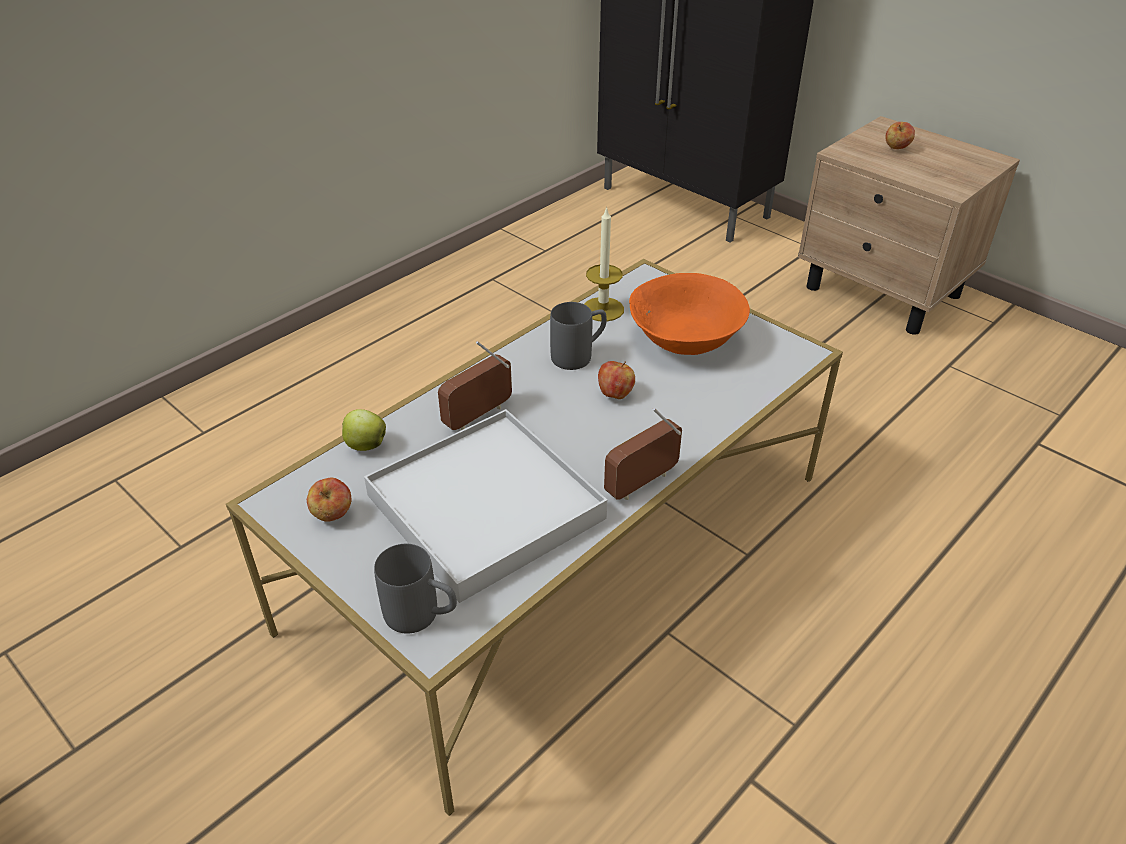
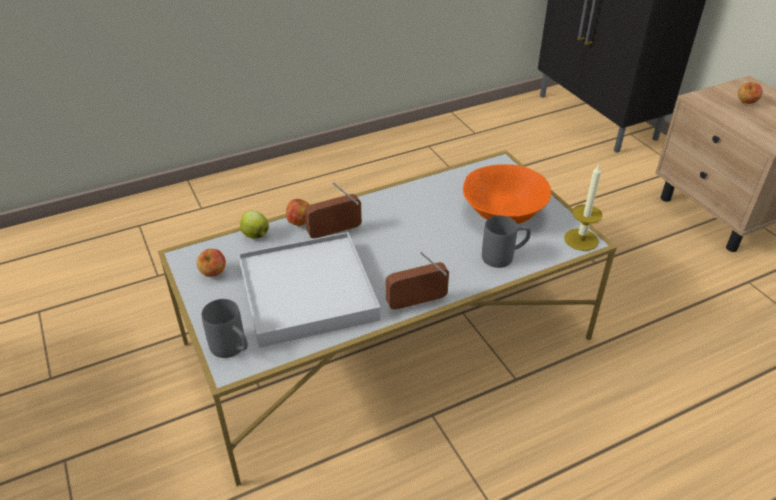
camera: 20 degrees right, 0 degrees up
(579, 355) = (423, 207): grey mug -> grey mug (504, 256)
(603, 309) = (457, 180): candle -> candle (581, 239)
(615, 394) = (433, 239): apple -> apple (299, 222)

